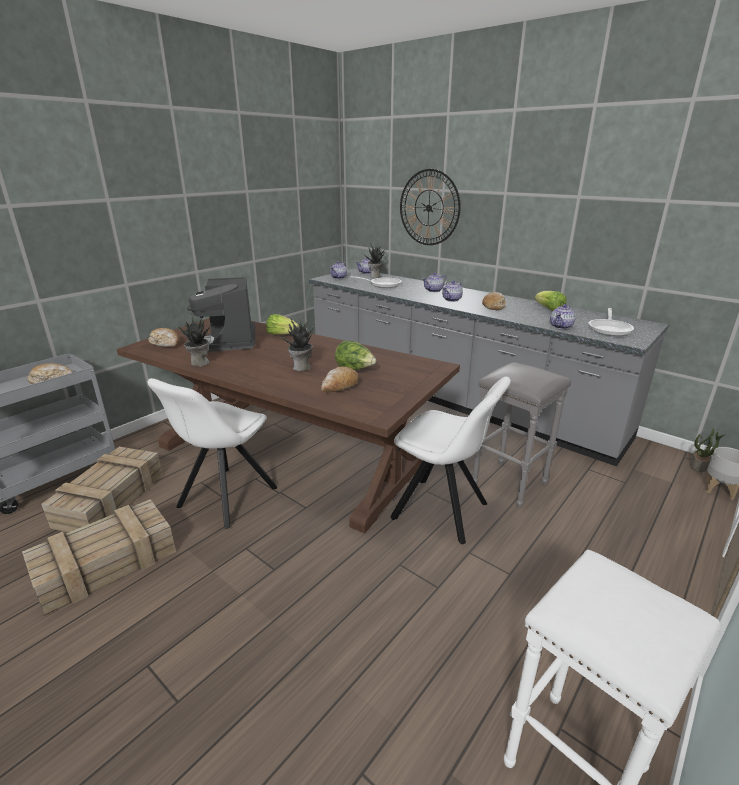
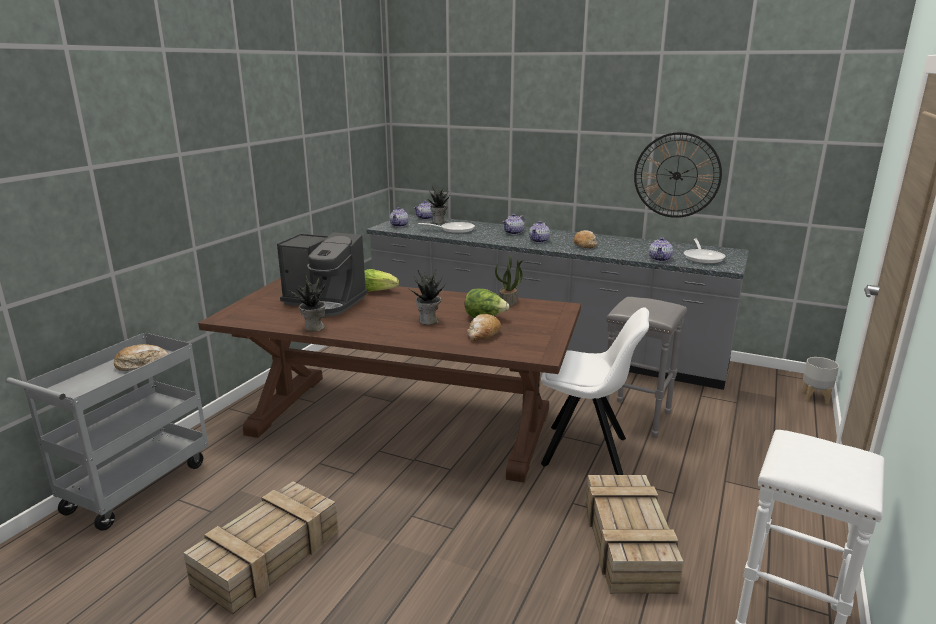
camera: 15 degrees left, 5 degrees down
(110, 500) = (224, 497): crate -> crate (629, 545)
(165, 343) = (252, 311): bread -> none
(226, 497) = (358, 473): white chair -> none
(230, 341) = (325, 302): coffee machine -> coffee machine turned 45 degrees counterclockwise
(429, 208) = (495, 147): wall clock -> wall clock (676, 175)
(549, 310) = (638, 244): lettuce -> none
(699, 466) = (791, 380): potted plant -> potted plant (508, 302)

